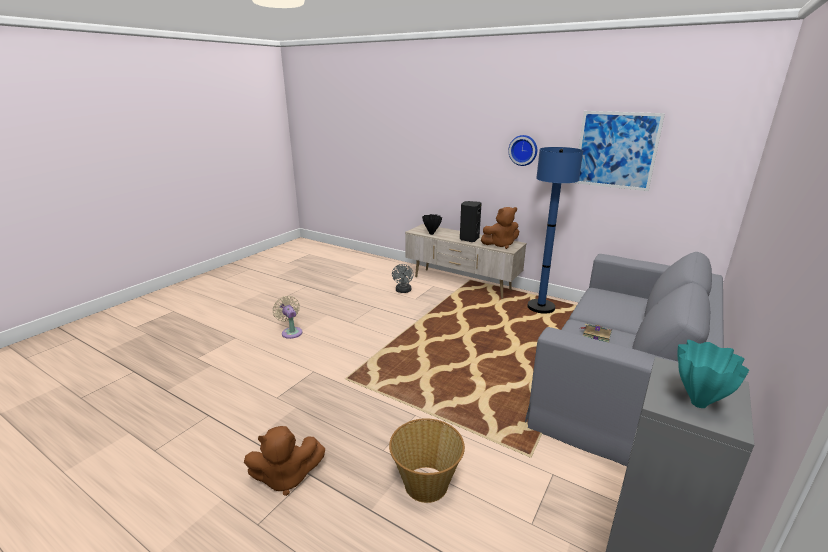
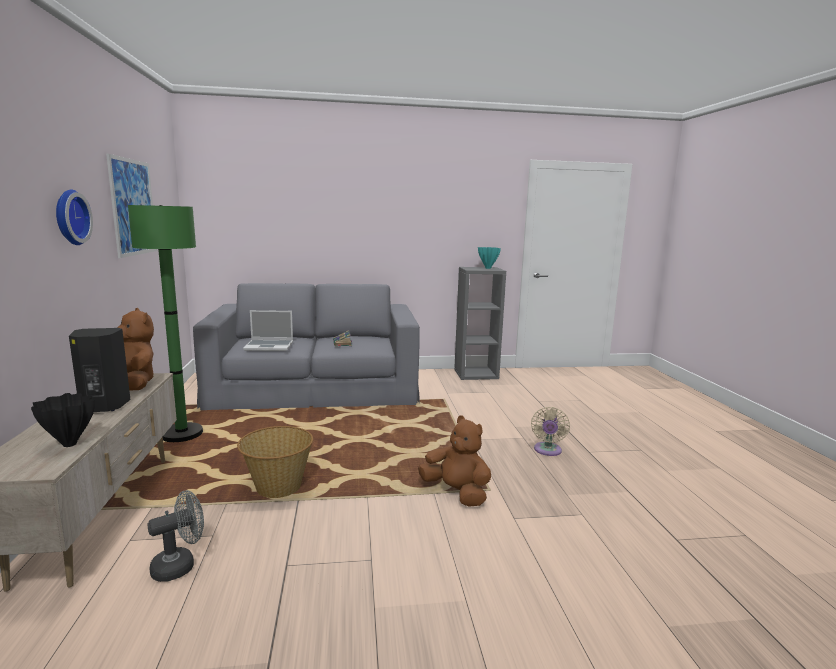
camera: 130 degrees left, 10 degrees down
(286, 477) = (608, 458): brown plush toy -> brown plush toy (456, 493)
(291, 332) = (480, 610): beige fan -> beige fan (547, 451)
(426, 483) = (517, 418): basket -> basket (277, 487)
(541, 307) = (182, 434): blue floor lamp -> green floor lamp
(603, 301) = (270, 346): none -> laptop

